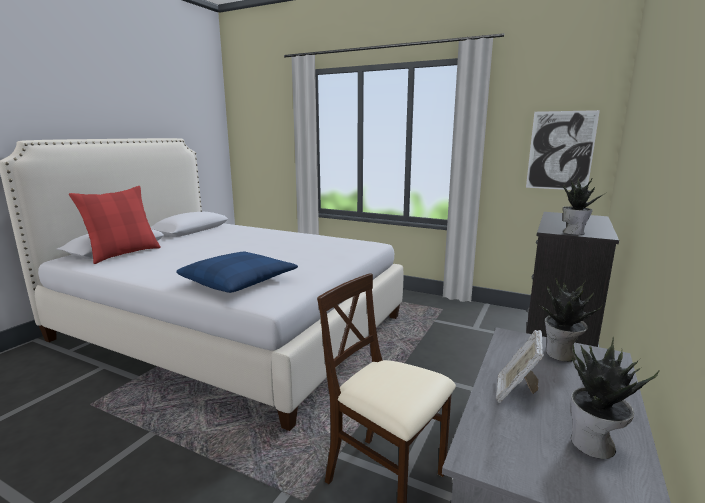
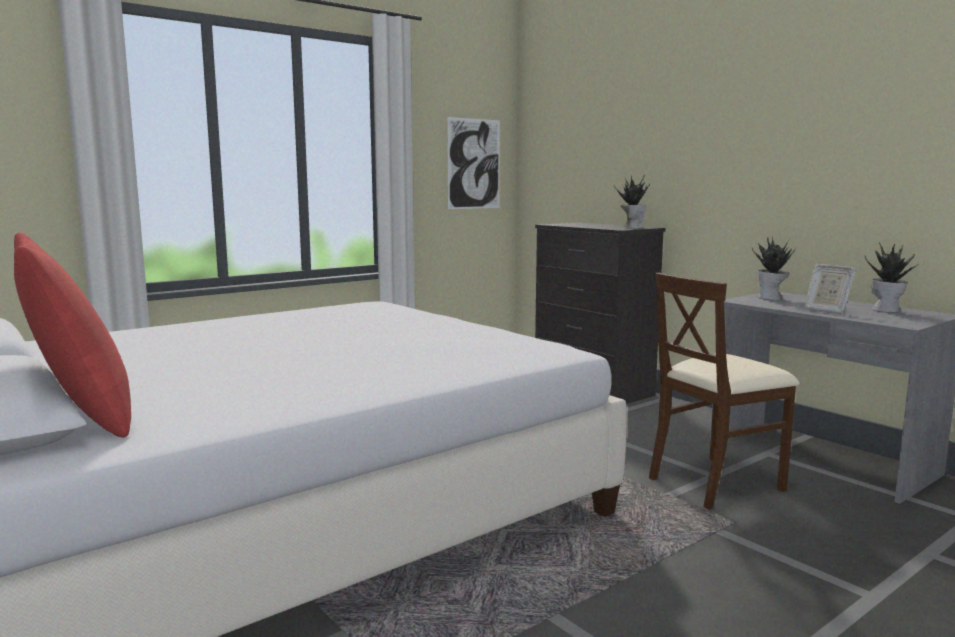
camera: 65 degrees left, 5 degrees down
(239, 281) = (458, 354): blue pillow -> none

